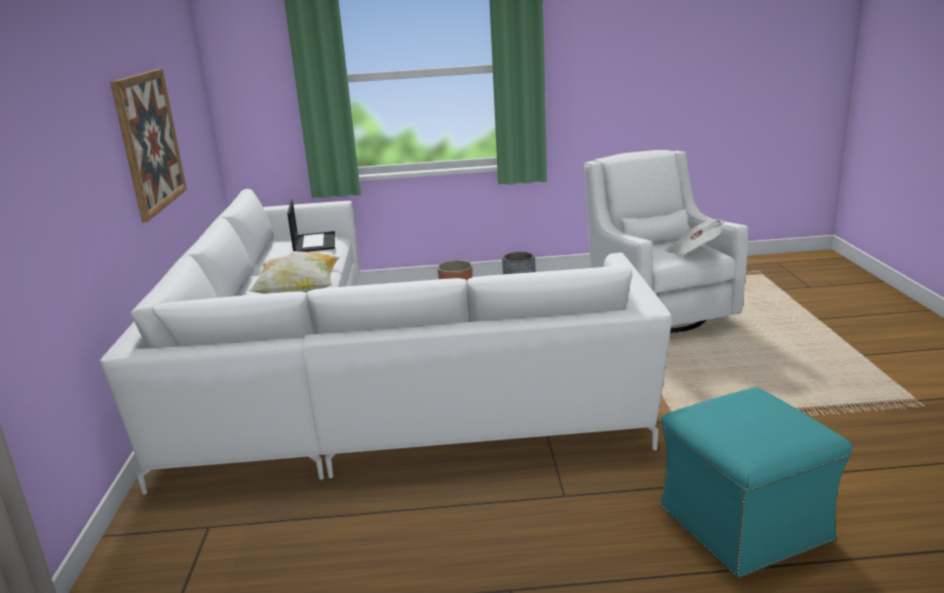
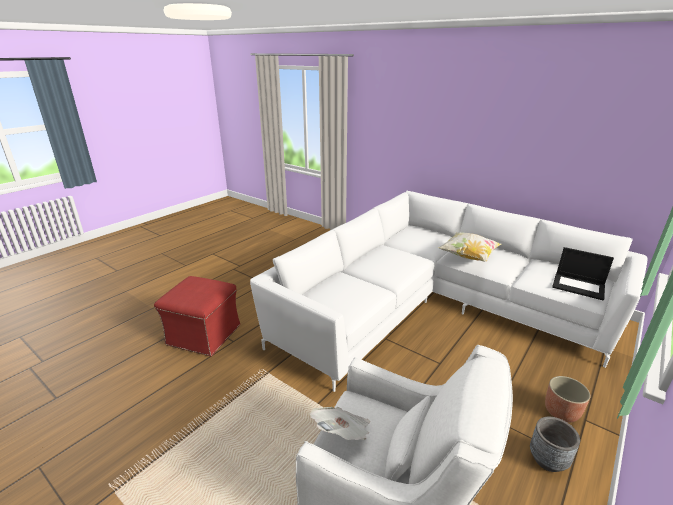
camera: 130 degrees right, 5 degrees up
(150, 141) = (524, 155): picture -> none
(745, 525) = (203, 335): turquoise ottoman -> red ottoman

